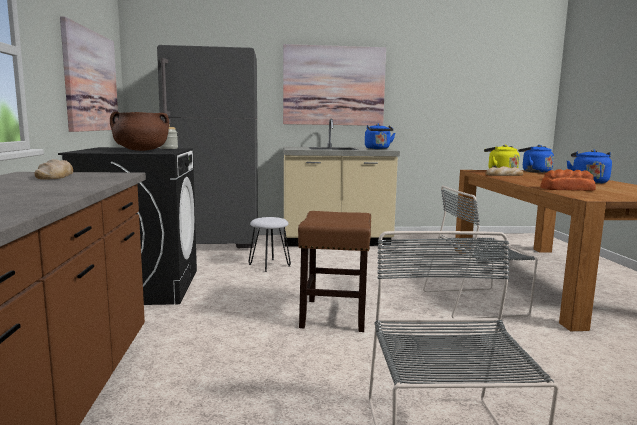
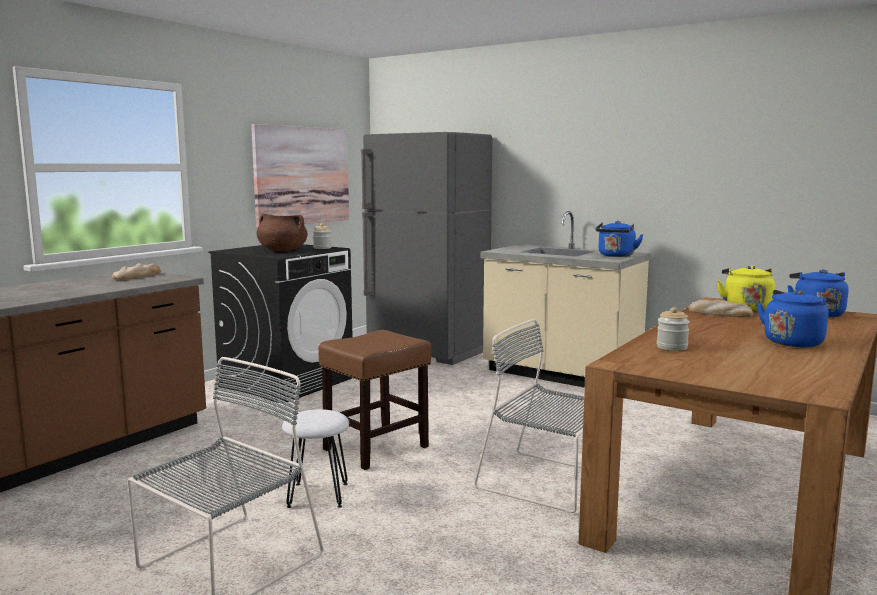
camera: 40 degrees right, 0 degrees up
(269, 265) = (428, 386): white stool -> white stool (319, 495)
(334, 86) = (583, 166): picture -> none
(566, 189) = (672, 347): bread -> jar

